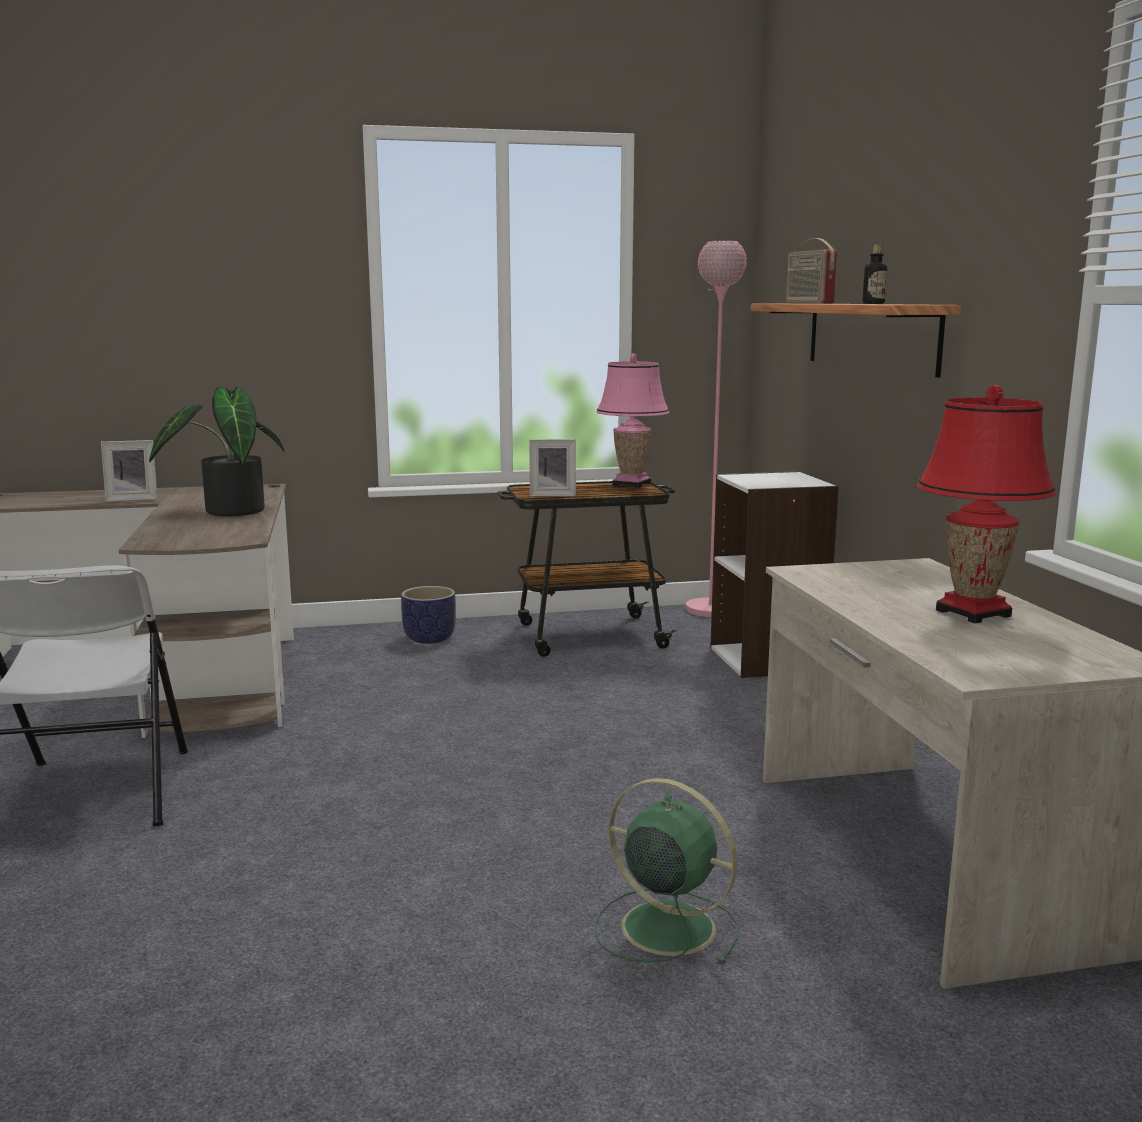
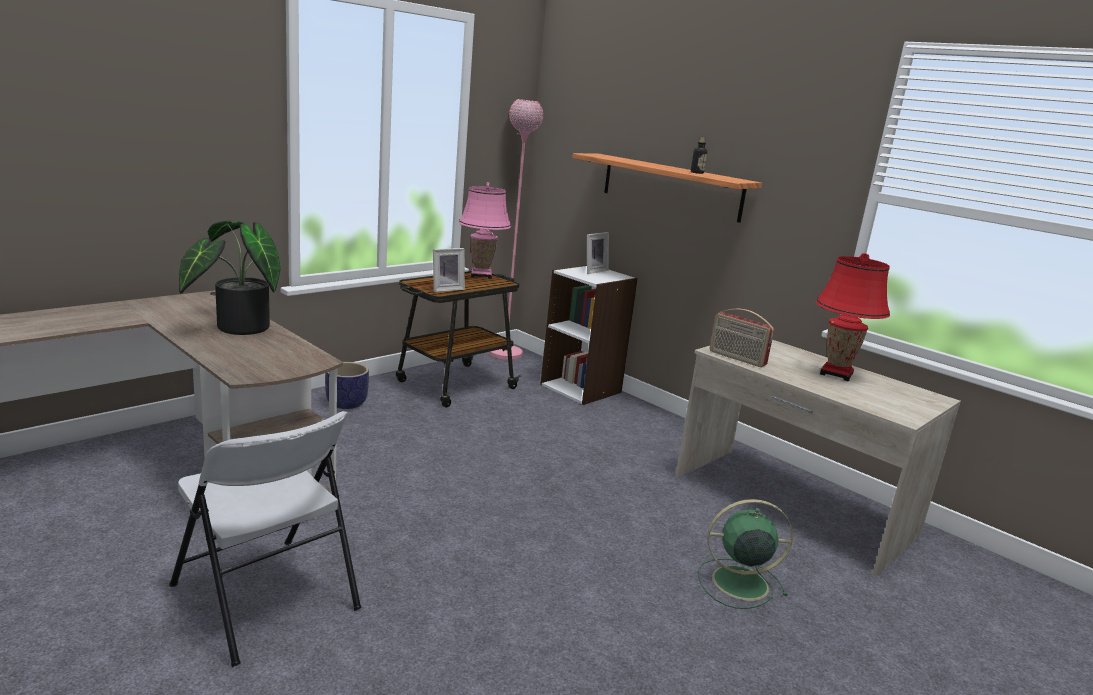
camera: 35 degrees left, 5 degrees up
(133, 499) = (110, 320): picture frame -> picture frame (593, 271)
(808, 303) = (626, 160): radio -> radio (736, 358)

